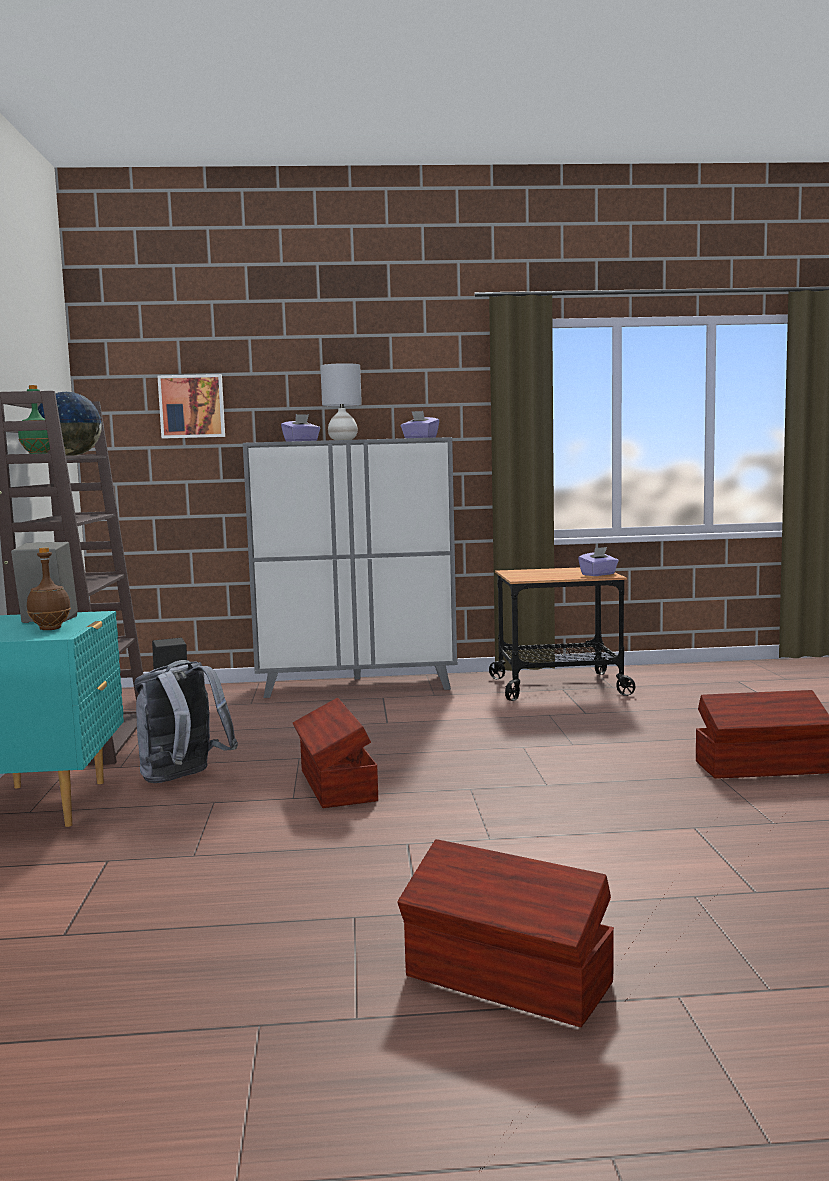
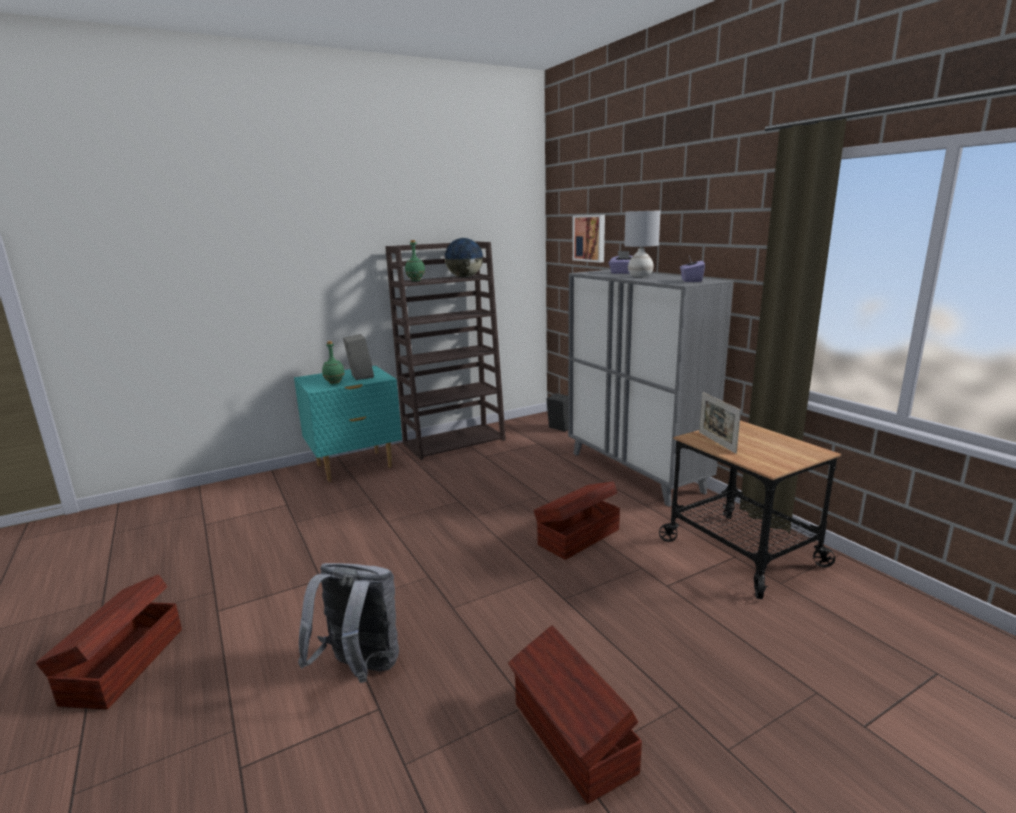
camera: 65 degrees right, 10 degrees up
(50, 629) = (335, 383): brown bottle -> green bottle
(183, 779) = (405, 483): grey backpack -> grey backpack (359, 669)
(336, 785) = (413, 528): brown storage box -> brown storage box (577, 537)
(541, 577) = (716, 442): none -> picture frame
(598, 574) = (771, 462): purple tissue box -> none

